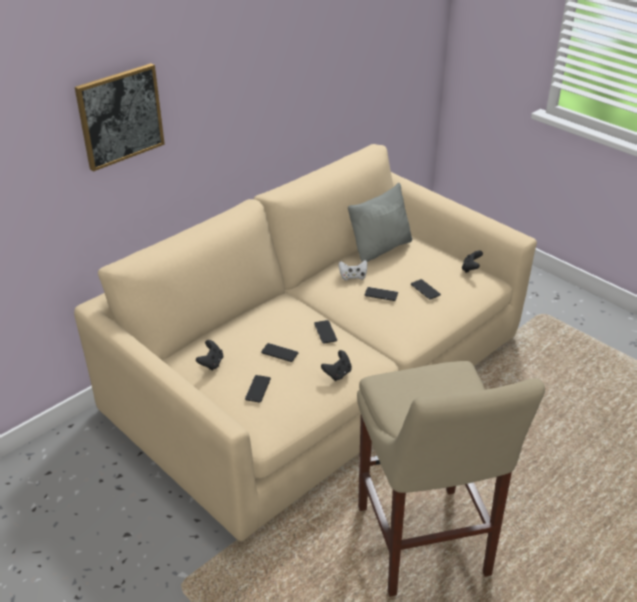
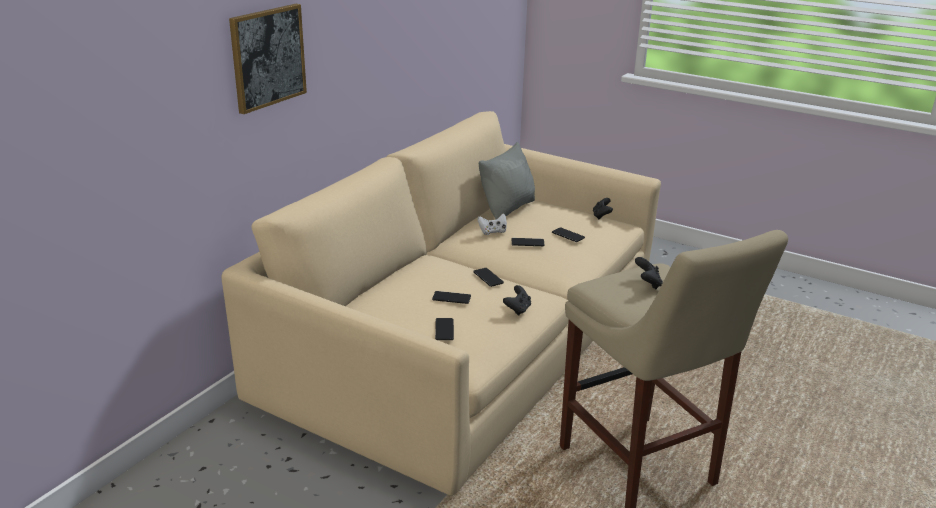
camera: 15 degrees left, 10 degrees down
(211, 363) = (384, 314): black game controller -> black game controller (647, 284)

